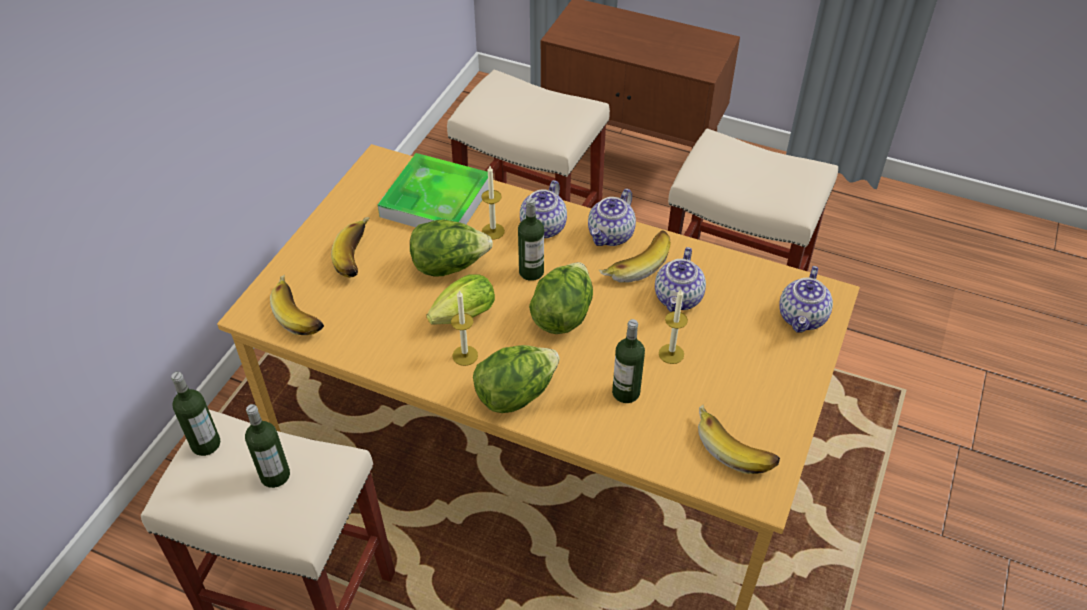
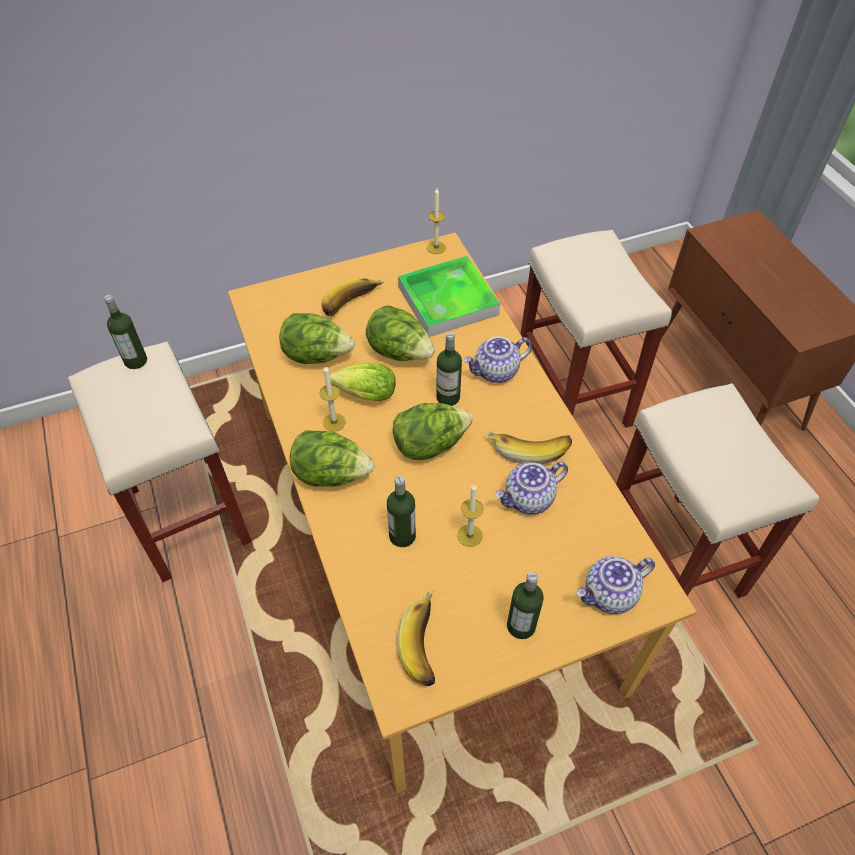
camera: 45 degrees right, 5 degrees up
(275, 475) = (146, 410): bottle -> bottle (521, 626)
(302, 314) = (277, 319): banana -> none
(381, 317) = (317, 356): none -> lettuce
(493, 231) = (458, 349): candle -> candle (436, 247)
(611, 235) = (538, 413): teapot -> none

